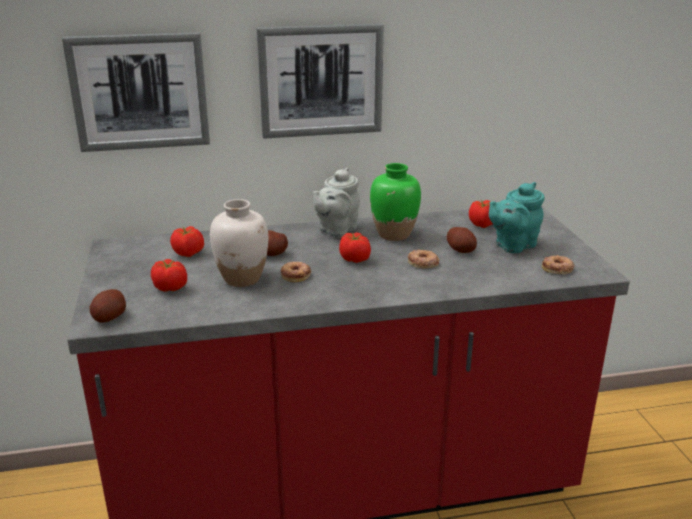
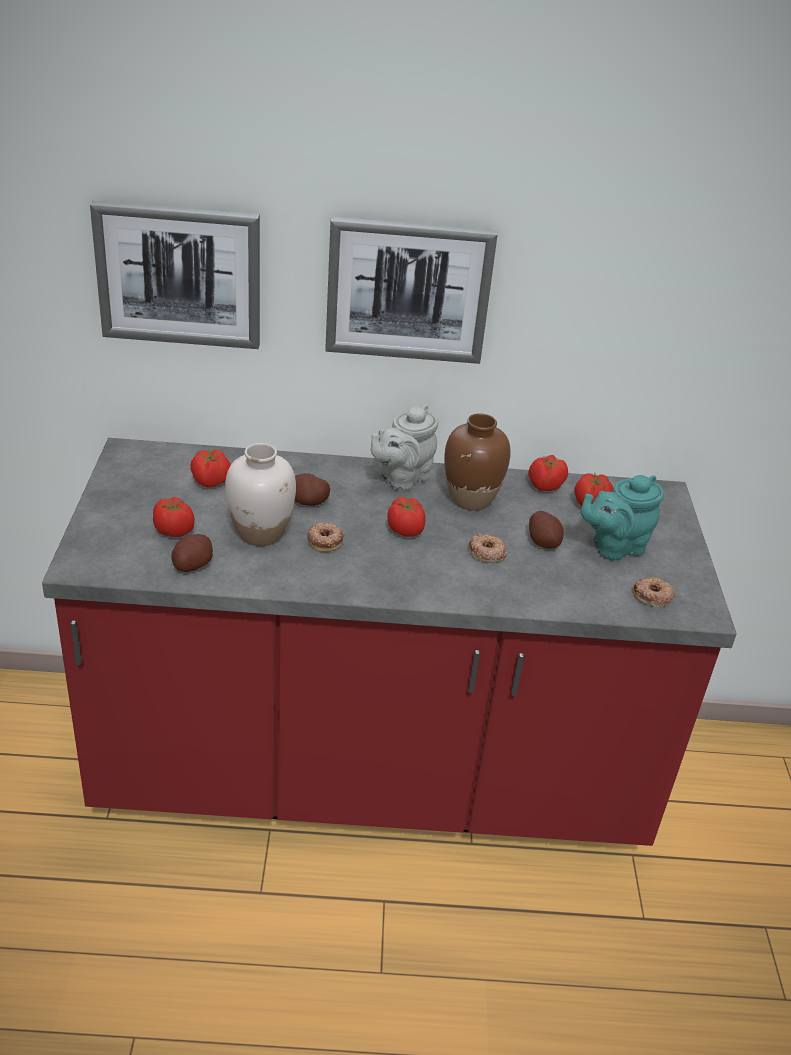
camera: 10 degrees right, 10 degrees up
(109, 317) = (94, 560): potato -> potato (192, 565)
(394, 234) = (471, 499): green vase -> brown vase
(443, 219) = (545, 486): none -> tomato

